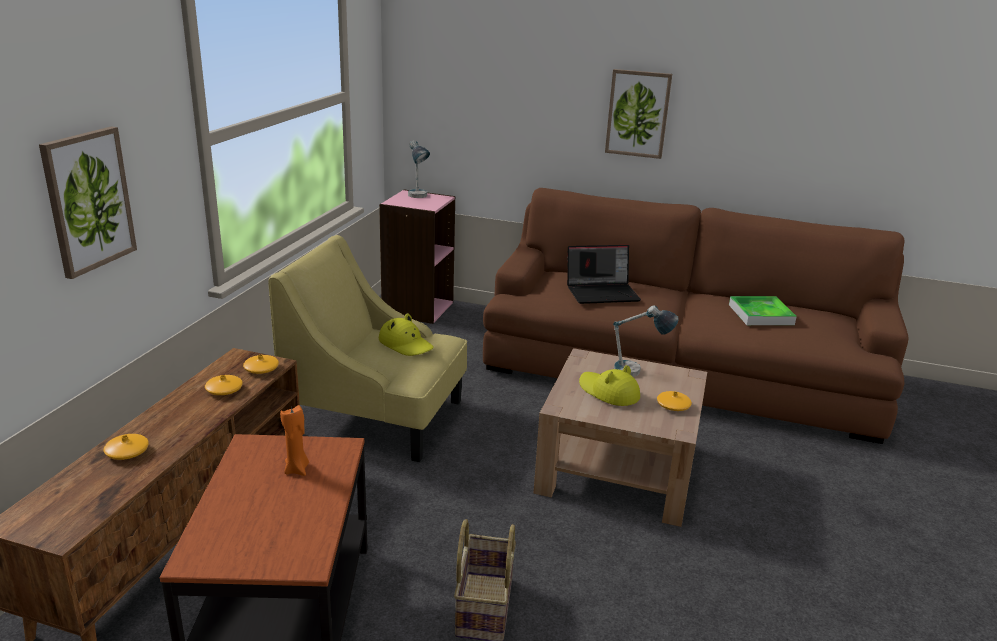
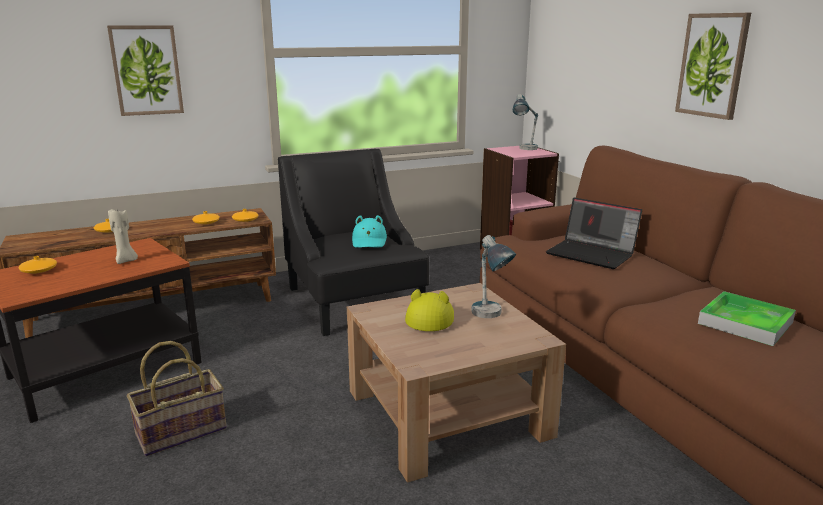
camera: 50 degrees right, 5 degrees down
(297, 469) = (126, 261): orange candle -> beige candle
(377, 416) = (354, 301): yellow armchair -> black armchair
(406, 344) = (369, 241): yellow hat -> turquoise hat
(673, 406) = (460, 349): orange vase -> orange vase (39, 270)

